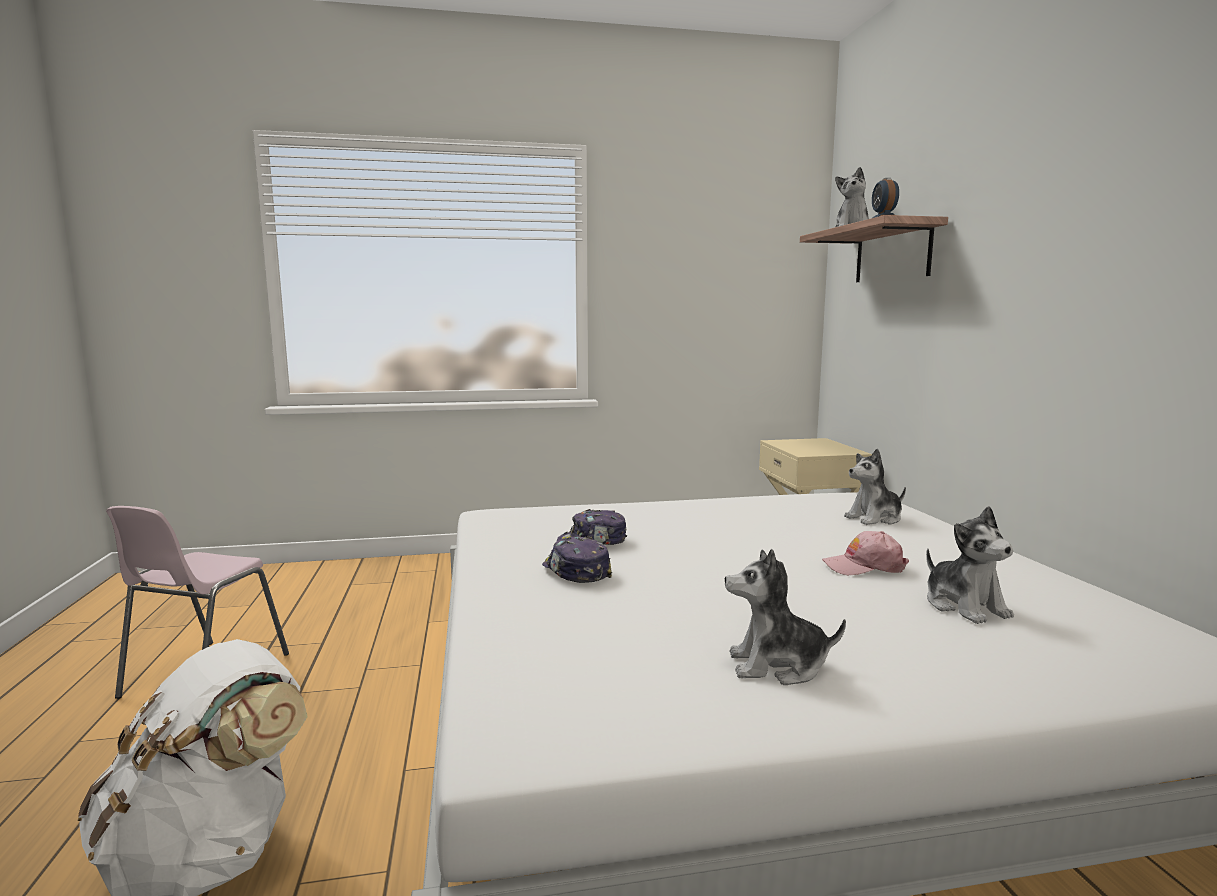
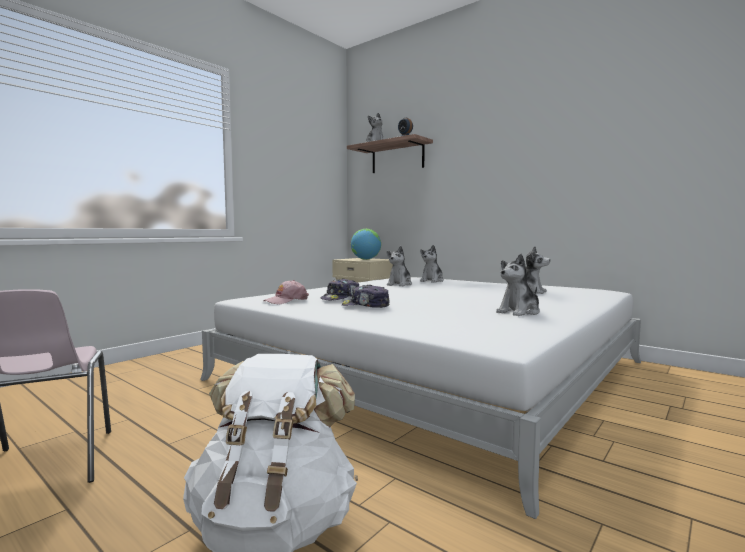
camera: 40 degrees left, 5 degrees down
(785, 519) = (399, 284): none -> plush toy
(814, 447) = (365, 259): none -> globe
(864, 566) = (470, 289): pink cap -> pink cap (286, 301)

